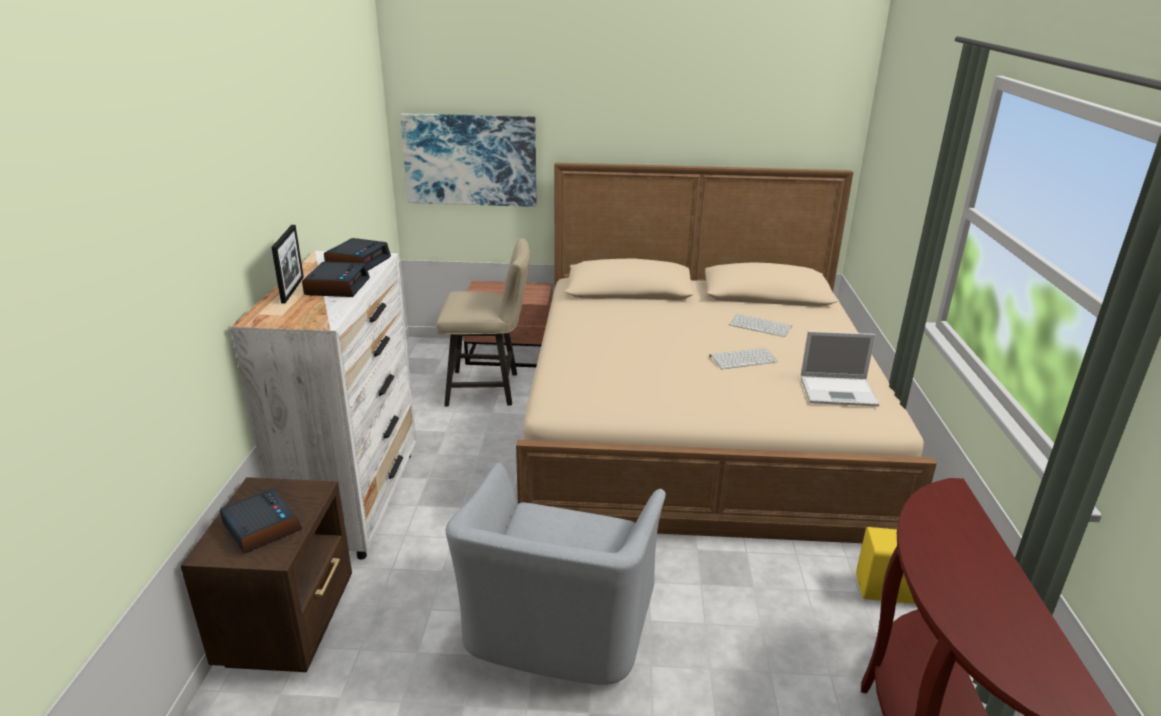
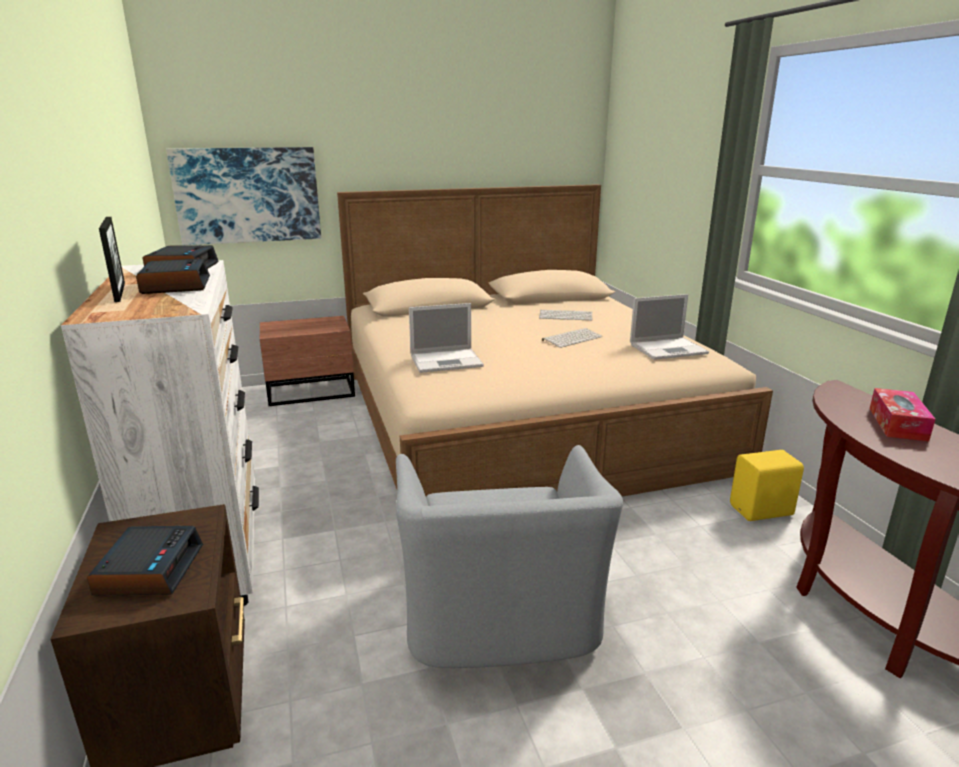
camera: 20 degrees left, 5 degrees down
(261, 527) = (149, 570): alarm clock -> alarm clock turned 60 degrees clockwise
(489, 389) = (305, 422): beige chair -> none
(598, 366) = (447, 361): none -> laptop
(970, 550) = (897, 424): none -> tissue box

